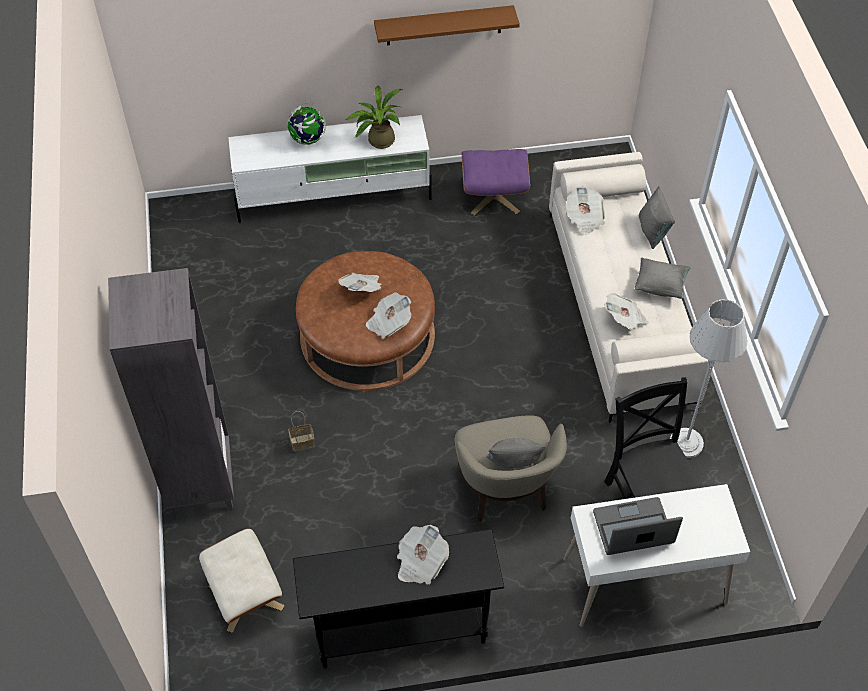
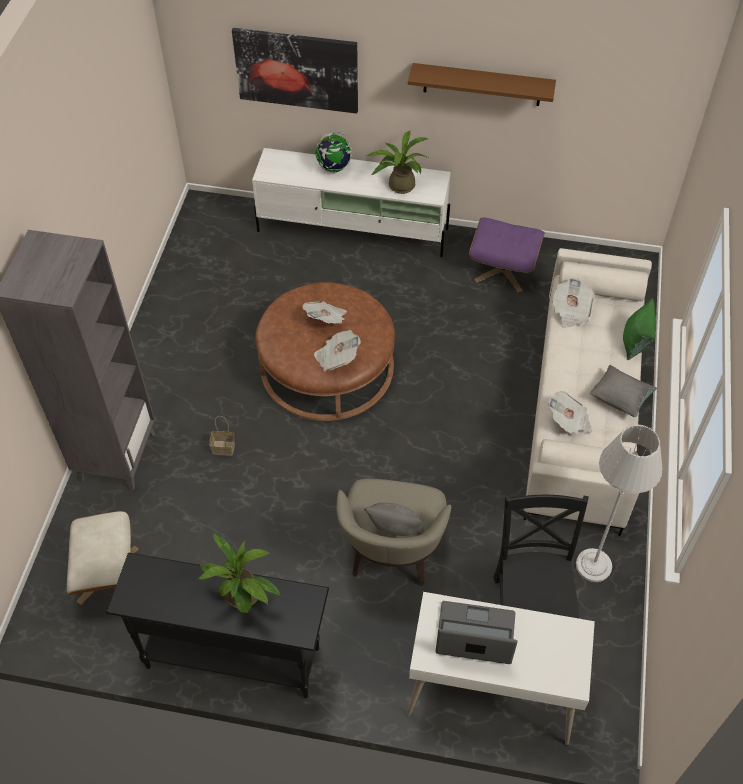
camera: 20 degrees right, 0 degrees up
(257, 53) = (297, 70): none -> picture
(420, 562) = (244, 597): newspaper -> potted plant
(652, 231) = (635, 343): grey pillow -> green pillow

